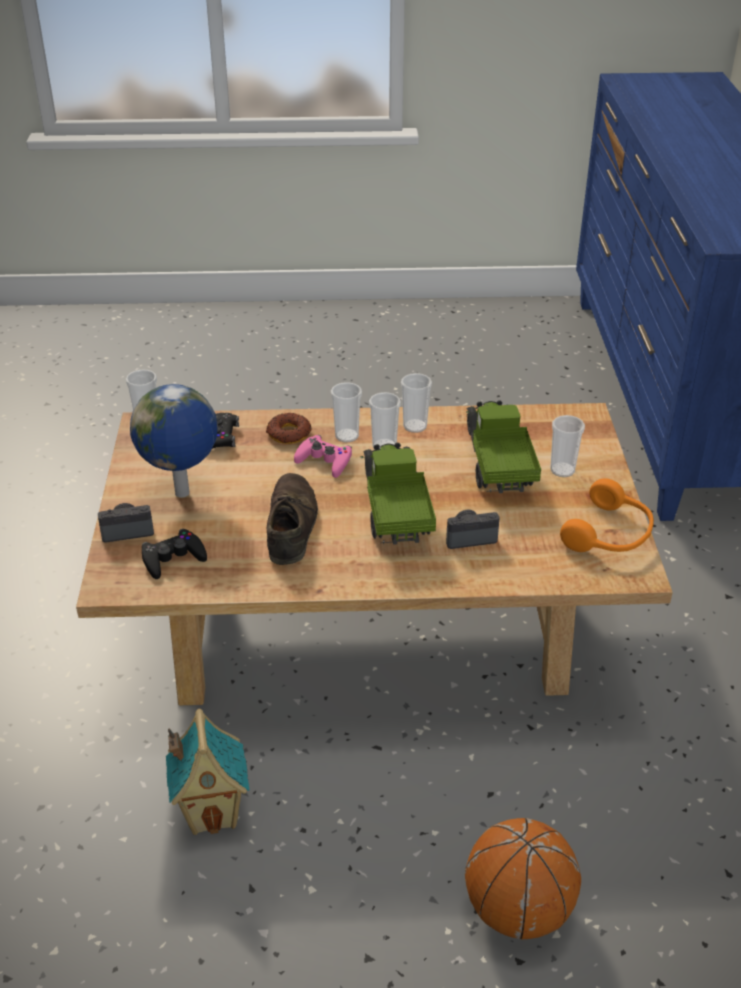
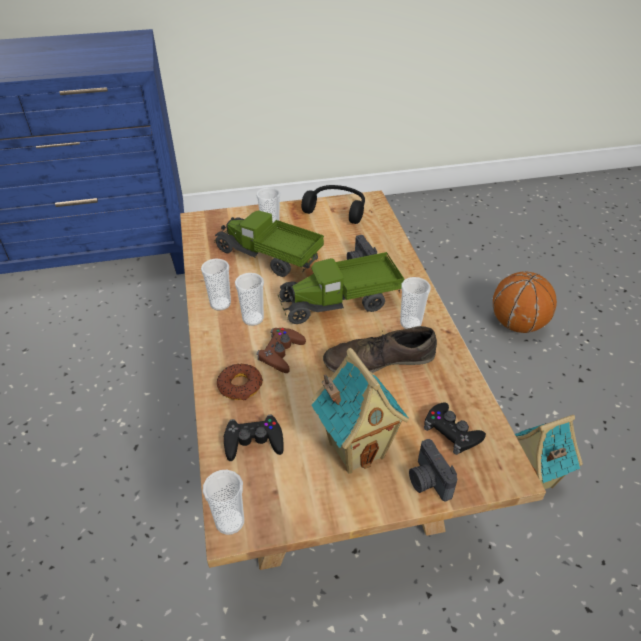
camera: 100 degrees left, 5 degrees up
(183, 494) = (356, 448): globe -> toy house
(324, 461) = (281, 353): pink game controller -> brown game controller
(347, 436) = (239, 344): cup -> cup (410, 323)
(496, 464) = (268, 257): toy truck -> toy truck turned 45 degrees clockwise
(610, 534) = (337, 209): orange headphones -> black headphones

